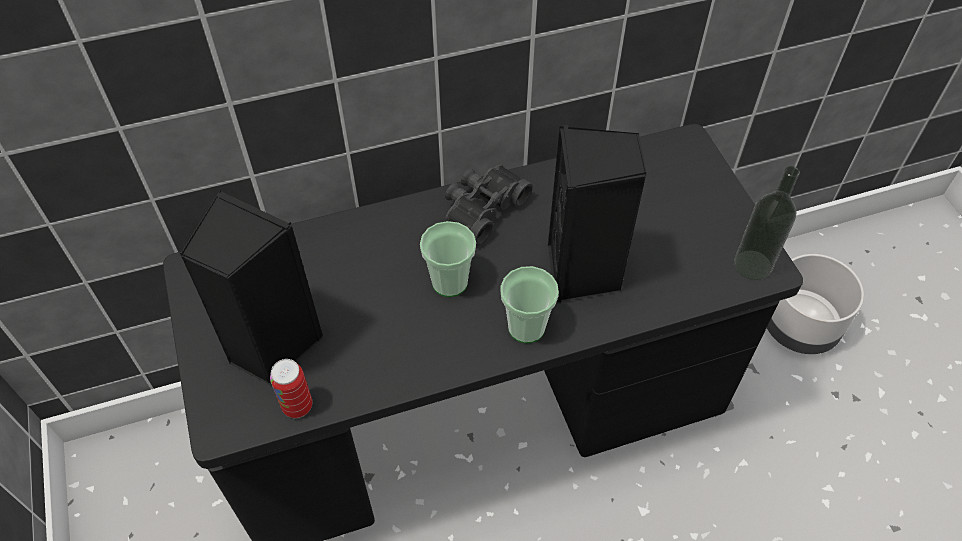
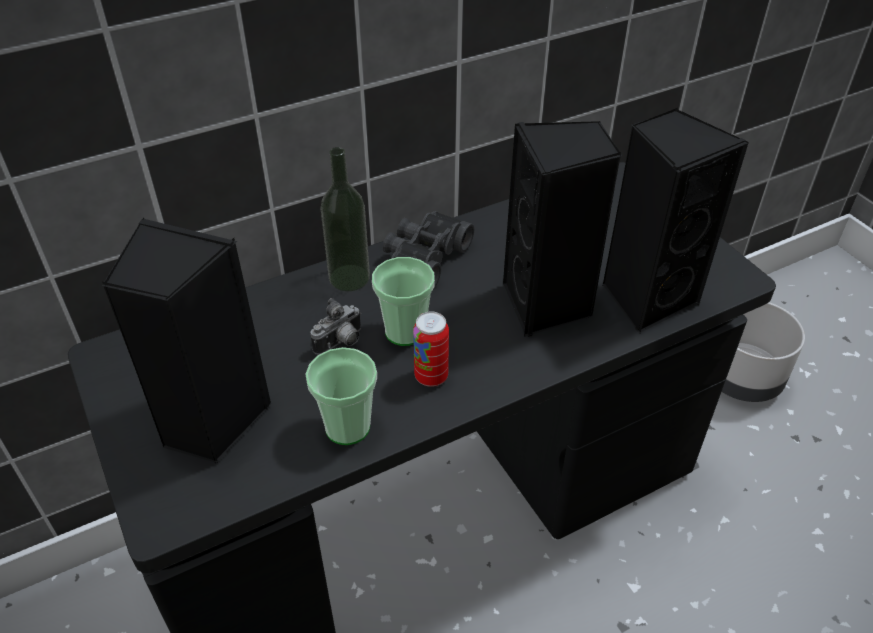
camera: 10 degrees left, 10 degrees down
(297, 406) = (253, 481): can -> can (431, 376)
(392, 286) = (341, 343): none -> camera
(526, 327) = (501, 364): cup -> cup (347, 427)
(676, 278) = (646, 297): none -> black speaker
(752, 265) = (720, 276): bottle -> bottle (349, 278)

